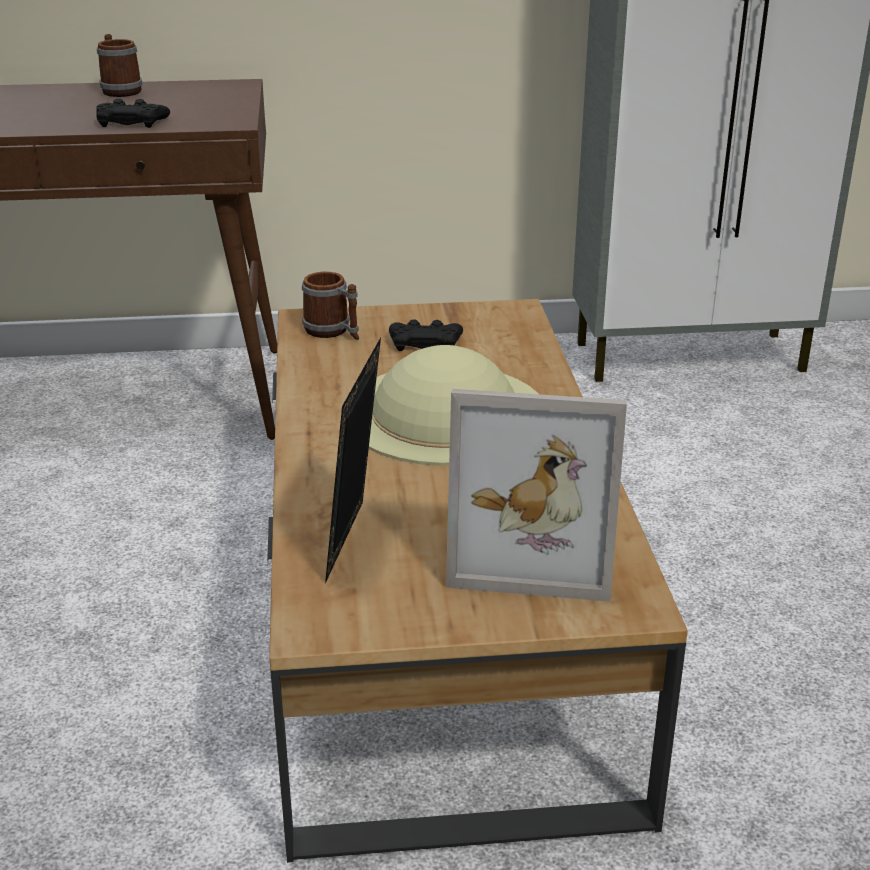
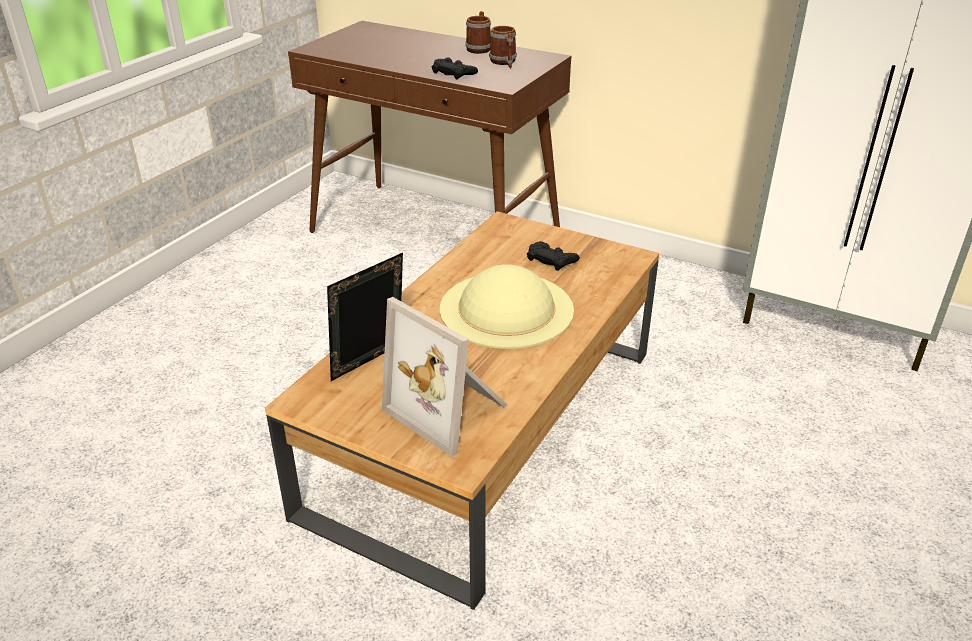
camera: 35 degrees right, 5 degrees up
(333, 332) = (508, 235): mug -> mug (504, 62)

